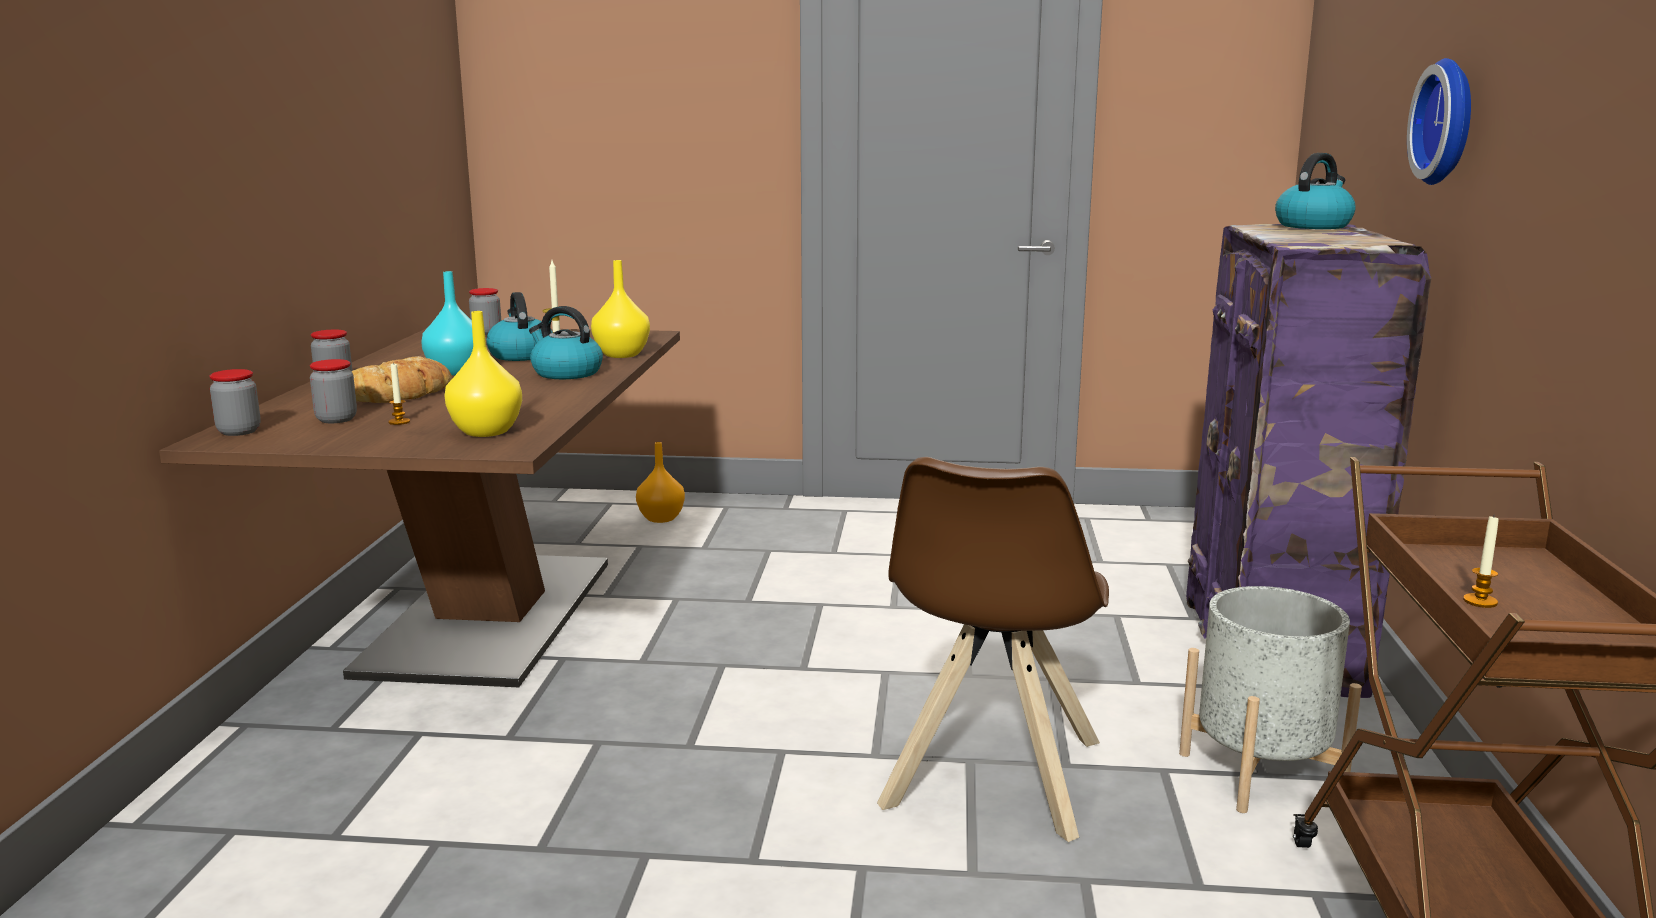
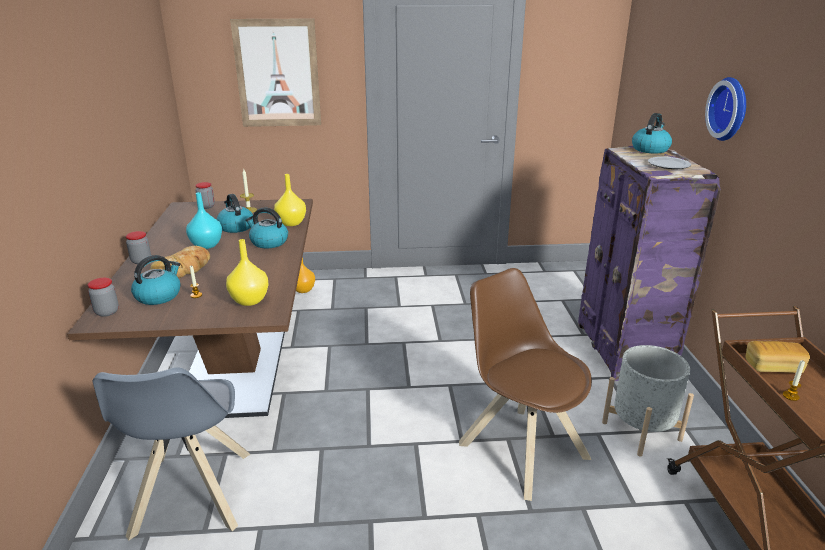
camera: 10 degrees left, 10 degrees up
(332, 786) = (191, 496): none -> grey chair
(336, 419) = (159, 295): jar -> kettle
(644, 115) = (277, 74): none -> picture
(990, 777) = (520, 448): brown chair -> brown chair turned 135 degrees clockwise
(1329, 237) = (668, 165): none -> plate
(1466, 565) = (773, 367): none -> bread

